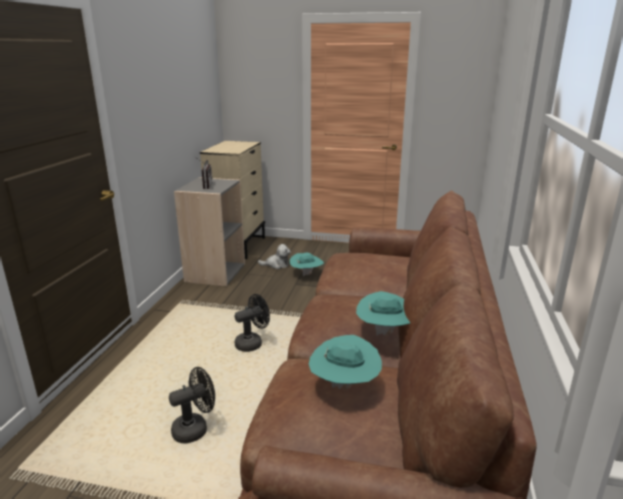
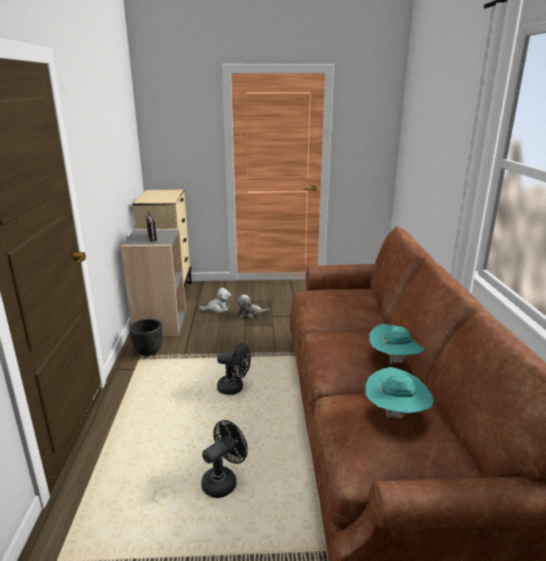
camera: 15 degrees left, 0 degrees up
(190, 297) = (148, 351): none -> black planter
(252, 343) = (234, 388): black fan -> black fan turned 60 degrees clockwise
(306, 274) = (250, 314): turquoise hat -> plush toy

